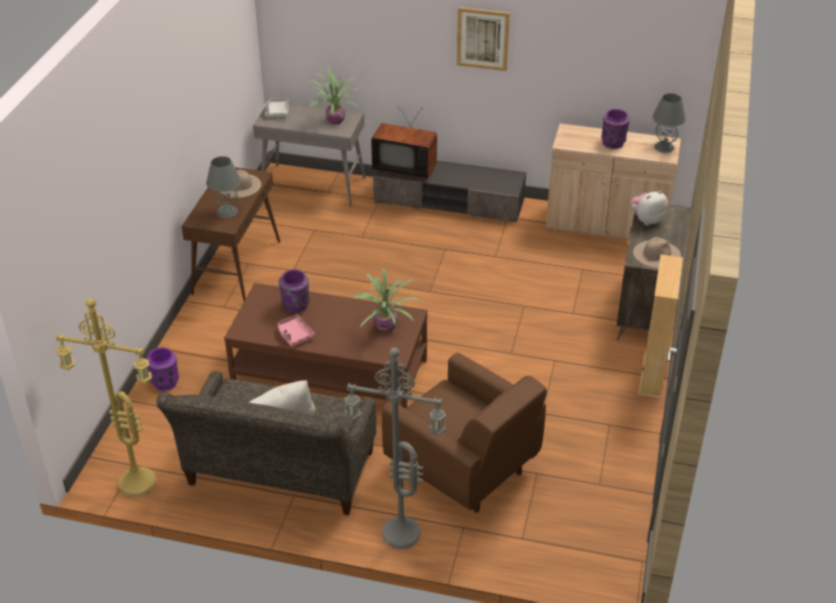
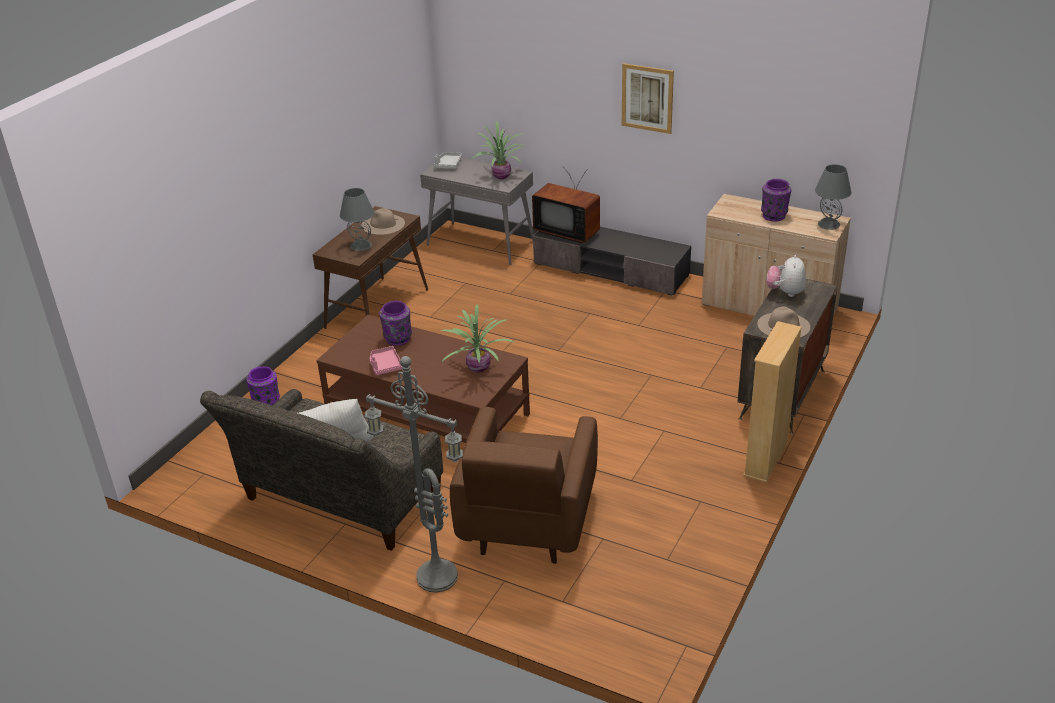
camera: 15 degrees right, 5 degrees down
(135, 485) = (198, 492): yellow floor lamp -> none
(464, 469) = (527, 524): brown armchair -> brown armchair turned 45 degrees clockwise
(646, 220) = (785, 292): plush toy -> plush toy turned 60 degrees counterclockwise

